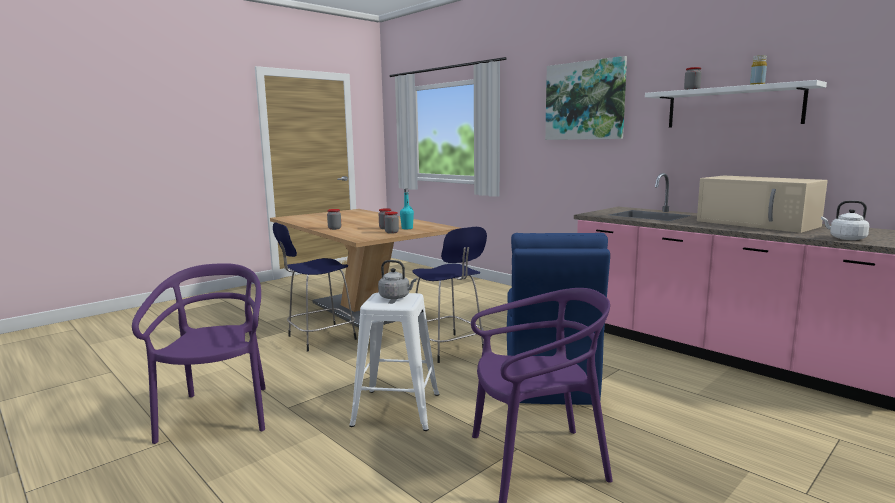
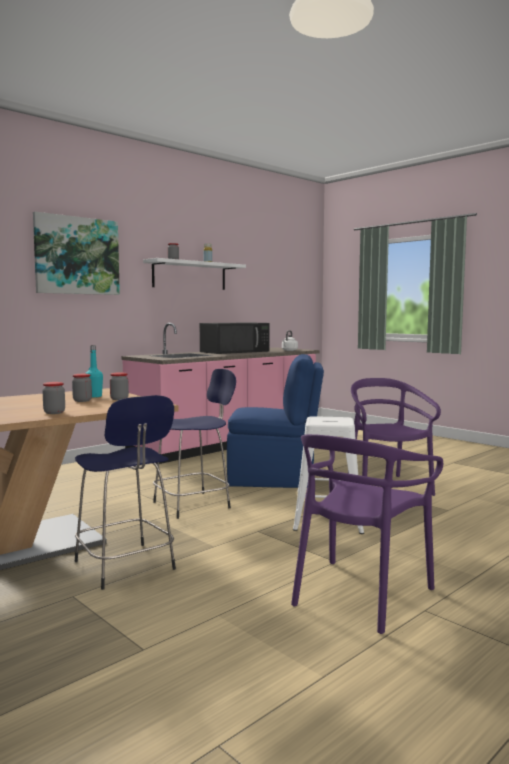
camera: 90 degrees left, 5 degrees down
(219, 414) = (360, 594): purple chair -> purple chair turned 45 degrees counterclockwise
(396, 297) = (323, 419): grey kettle -> none
(758, 223) = (235, 351): beige microwave -> black microwave

